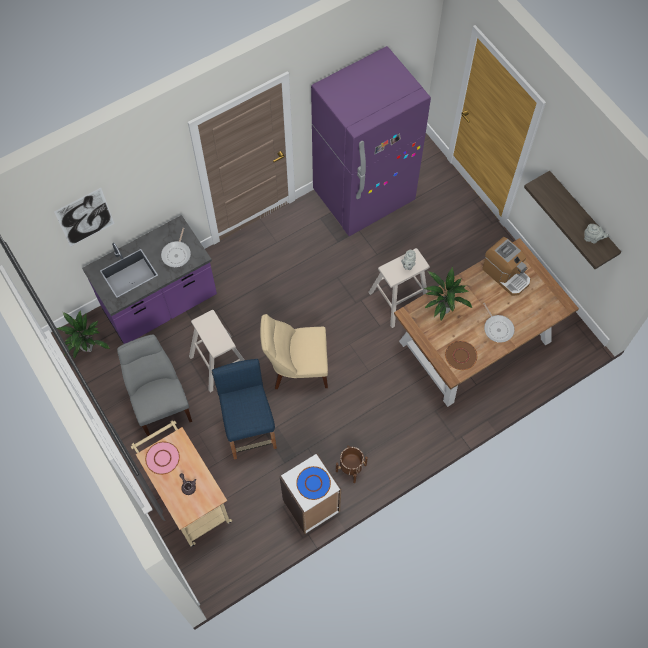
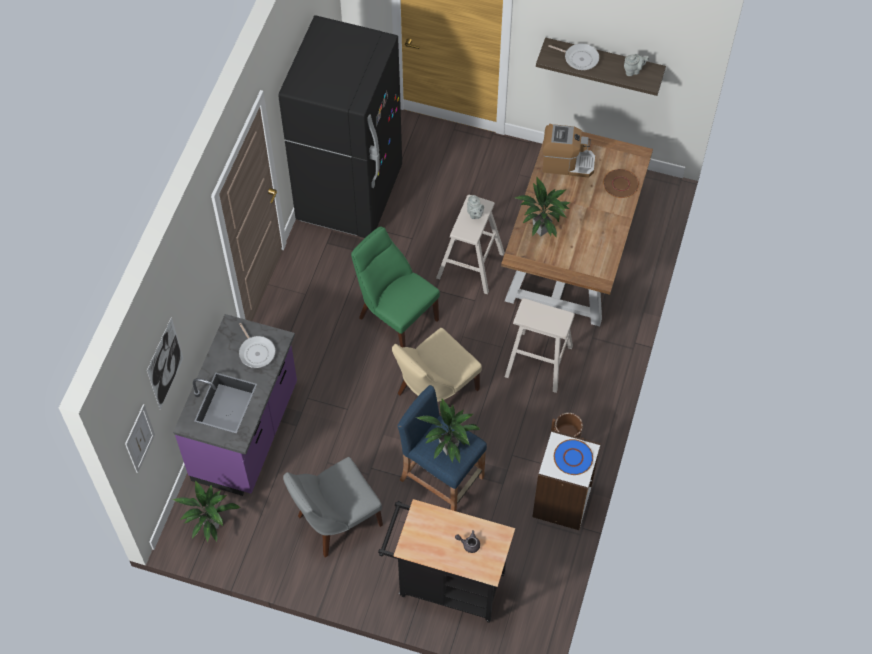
camera: 40 degrees left, 5 degrees down
(34, 255) = (139, 438): none -> picture
(161, 403) = (336, 521): grey chair -> grey chair turned 60 degrees counterclockwise
(162, 458) = (422, 539): pink plate -> none
(189, 498) = (445, 583): beige cart -> black cart
(220, 363) = (357, 442): beige stool -> beige stool (538, 361)
(244, 412) = (448, 449): none -> potted plant
(318, 298) = (395, 317): none -> green chair
(364, 196) = (350, 194): purple fridge -> black fridge
(460, 355) = (593, 258): brown plate -> brown plate (620, 184)
(497, 328) = (602, 213): frying pan -> frying pan (579, 58)

